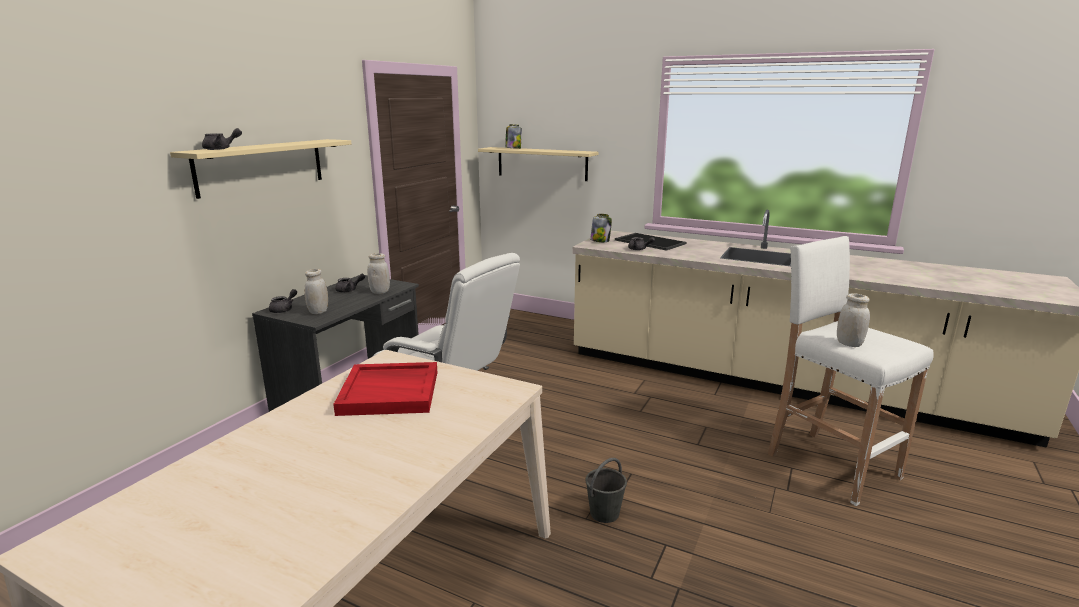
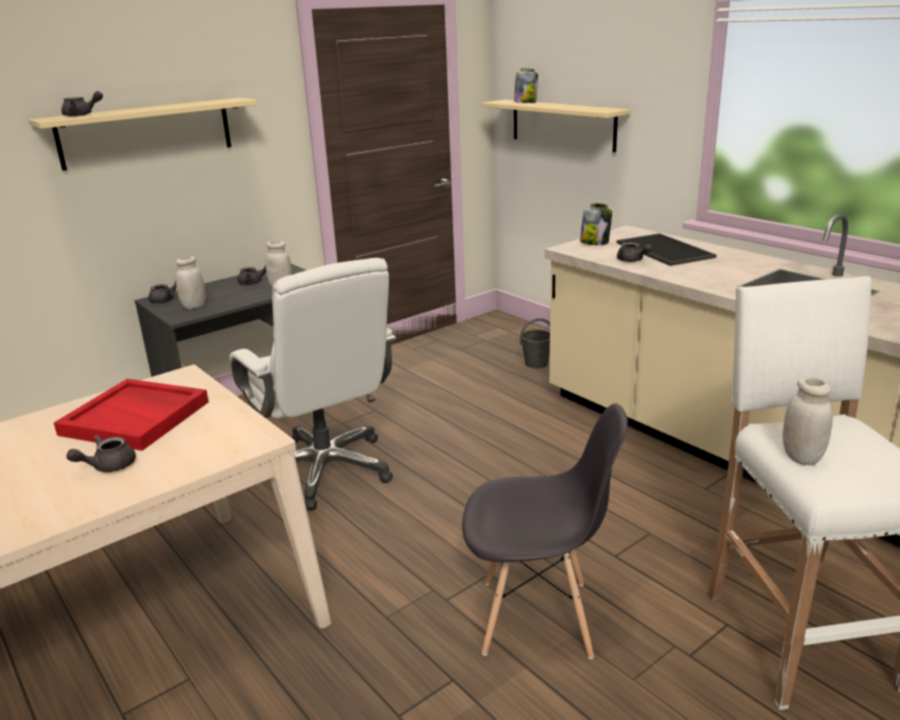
camera: 25 degrees right, 5 degrees up
(415, 428) = (108, 466): none -> grey teapot
(605, 513) = (414, 617): grey bucket -> grey bucket (536, 363)
(684, 492) = (538, 618): none -> grey chair

